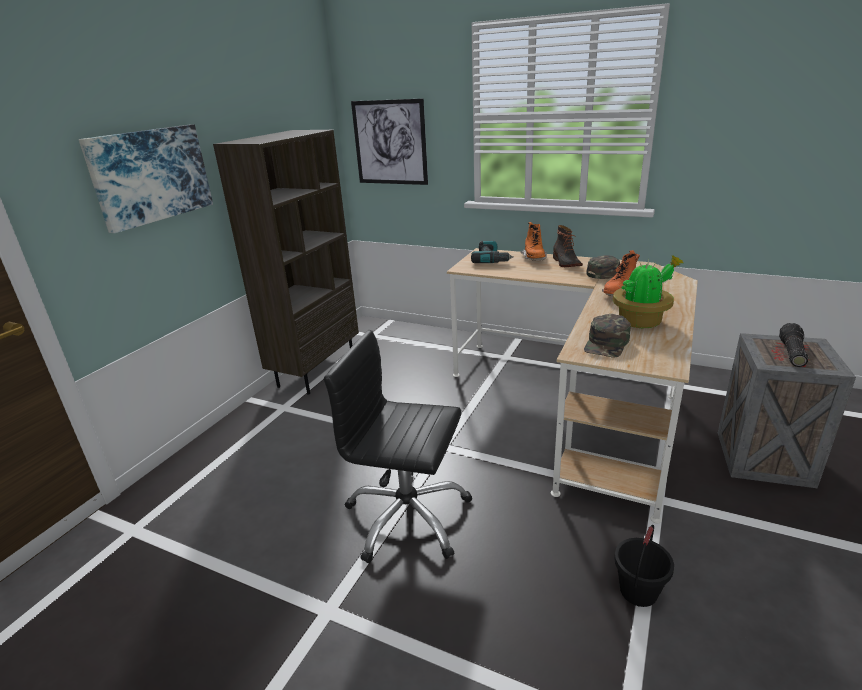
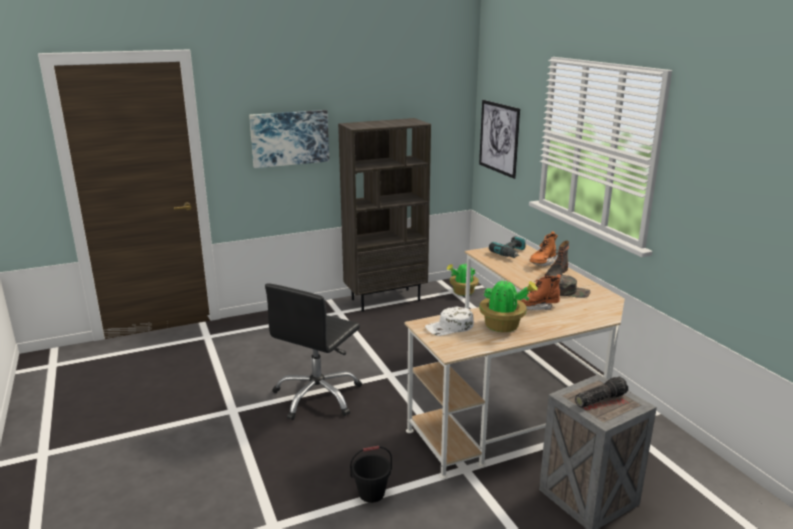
camera: 40 degrees right, 5 degrees down
(382, 333) = (462, 292): none -> potted plant
(407, 517) = (318, 396): black office chair -> black office chair turned 120 degrees counterclockwise
(607, 343) = (449, 327): green cap -> white cap

